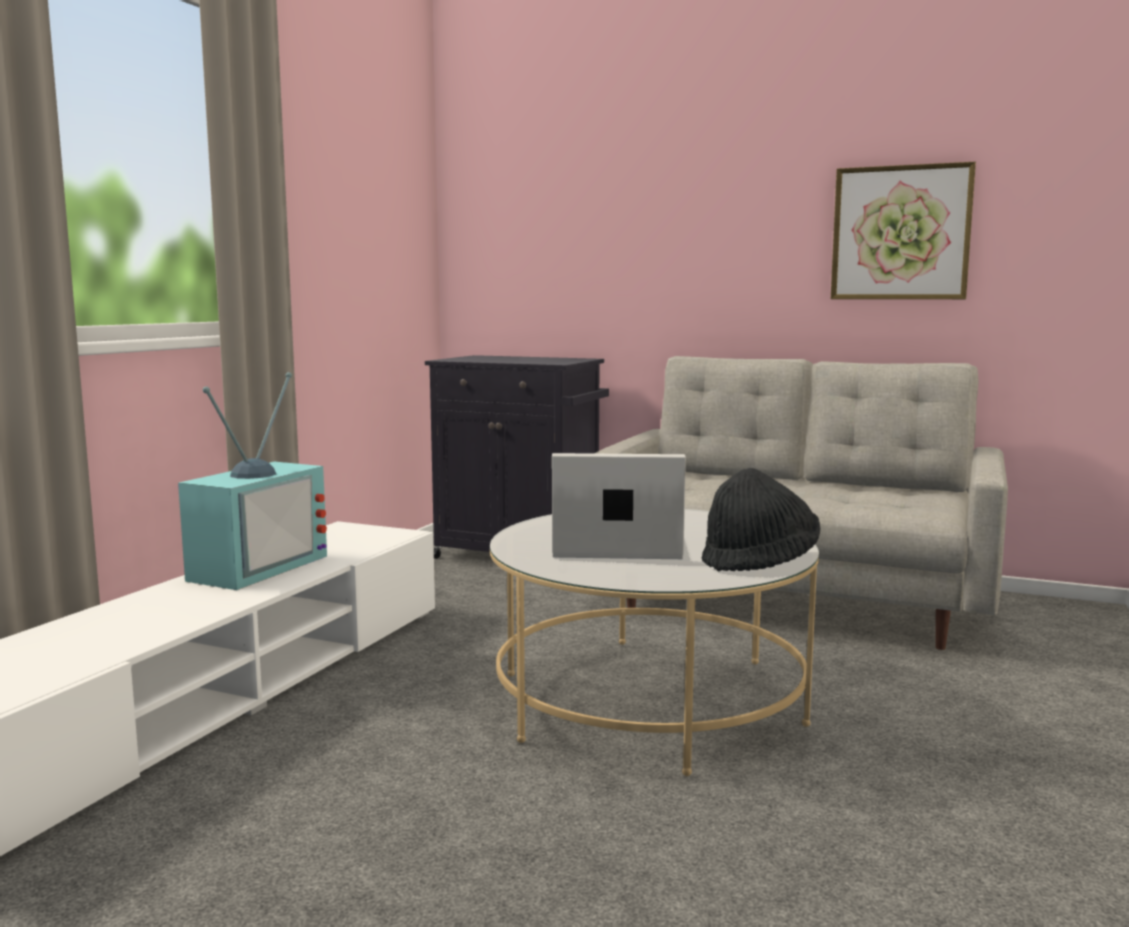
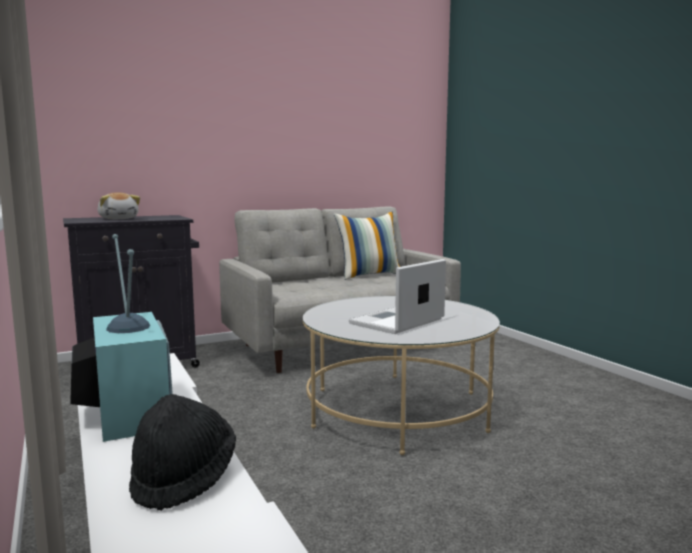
camera: 50 degrees left, 0 degrees up
(503, 359) = (119, 219): none -> plush toy
(759, 562) = (467, 312): black hat -> black hat (184, 479)
(872, 488) = (369, 275): none -> pillow
(900, 233) = (346, 138): picture -> none

